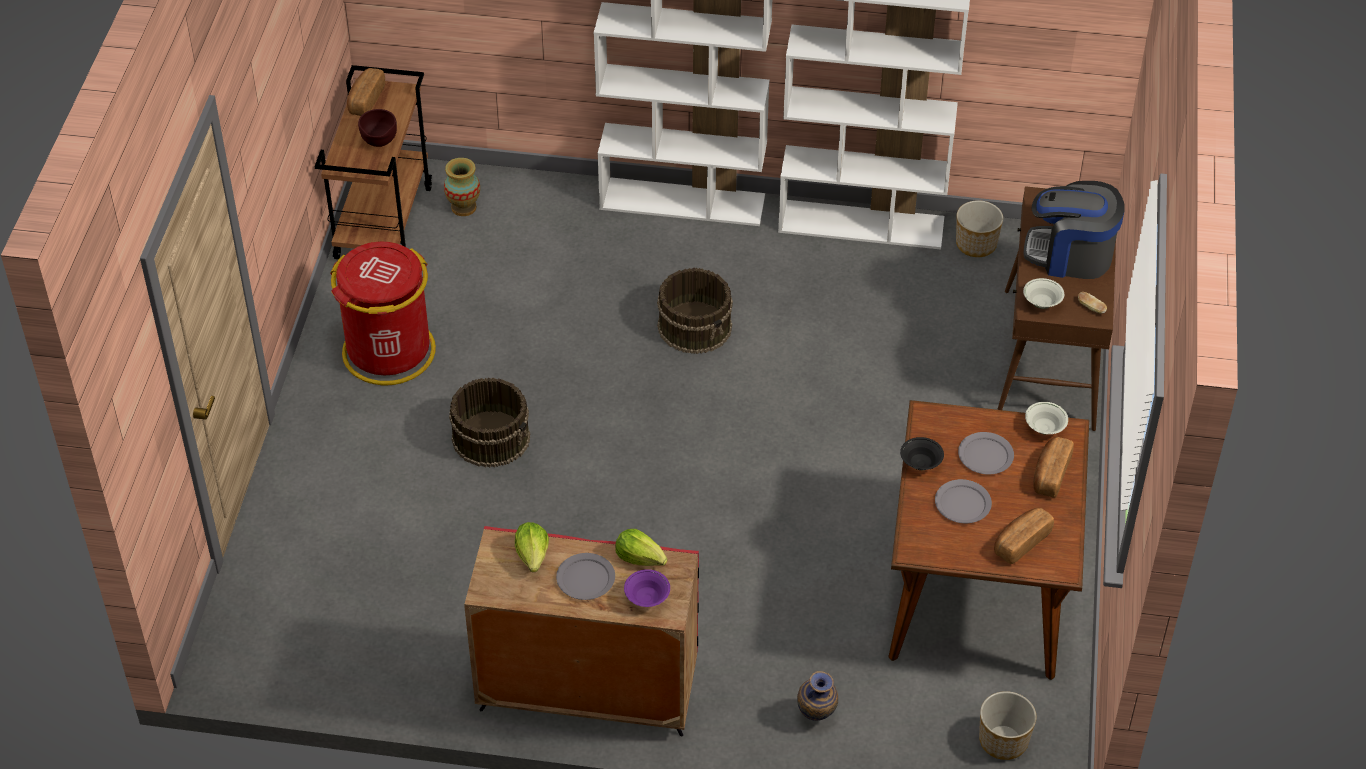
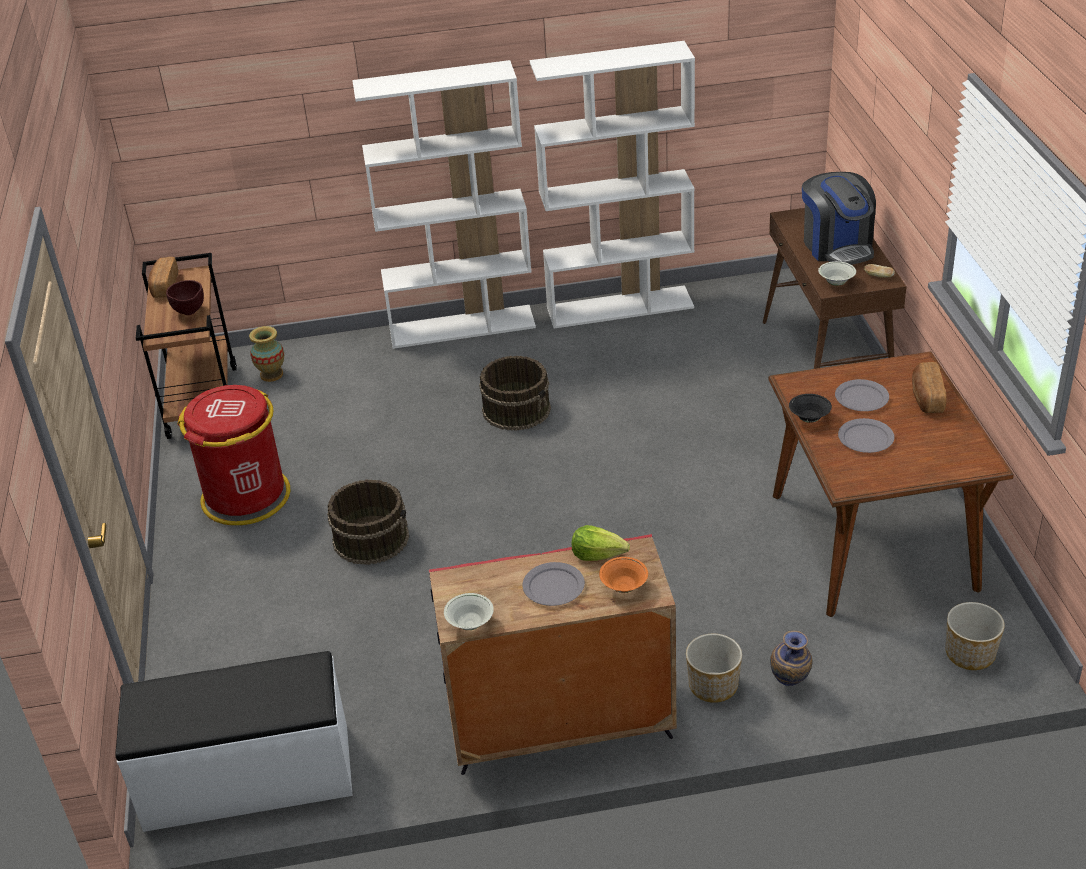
camera: 15 degrees left, 10 degrees down
(293, 655) = (248, 779): none -> white bench
(533, 555) = (490, 581): lettuce -> none
(647, 598) = (624, 587): purple bowl -> orange bowl
(976, 244) = (721, 298): planter -> planter (714, 686)
(1021, 542) = (936, 453): bread -> none
(1044, 428) = (898, 366): white bowl -> white bowl (470, 624)
(1070, 255) = (837, 246): coffee machine -> coffee machine turned 105 degrees counterclockwise

